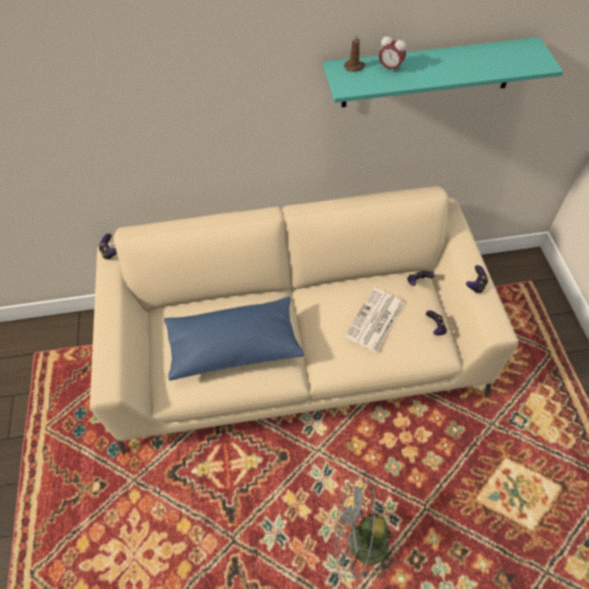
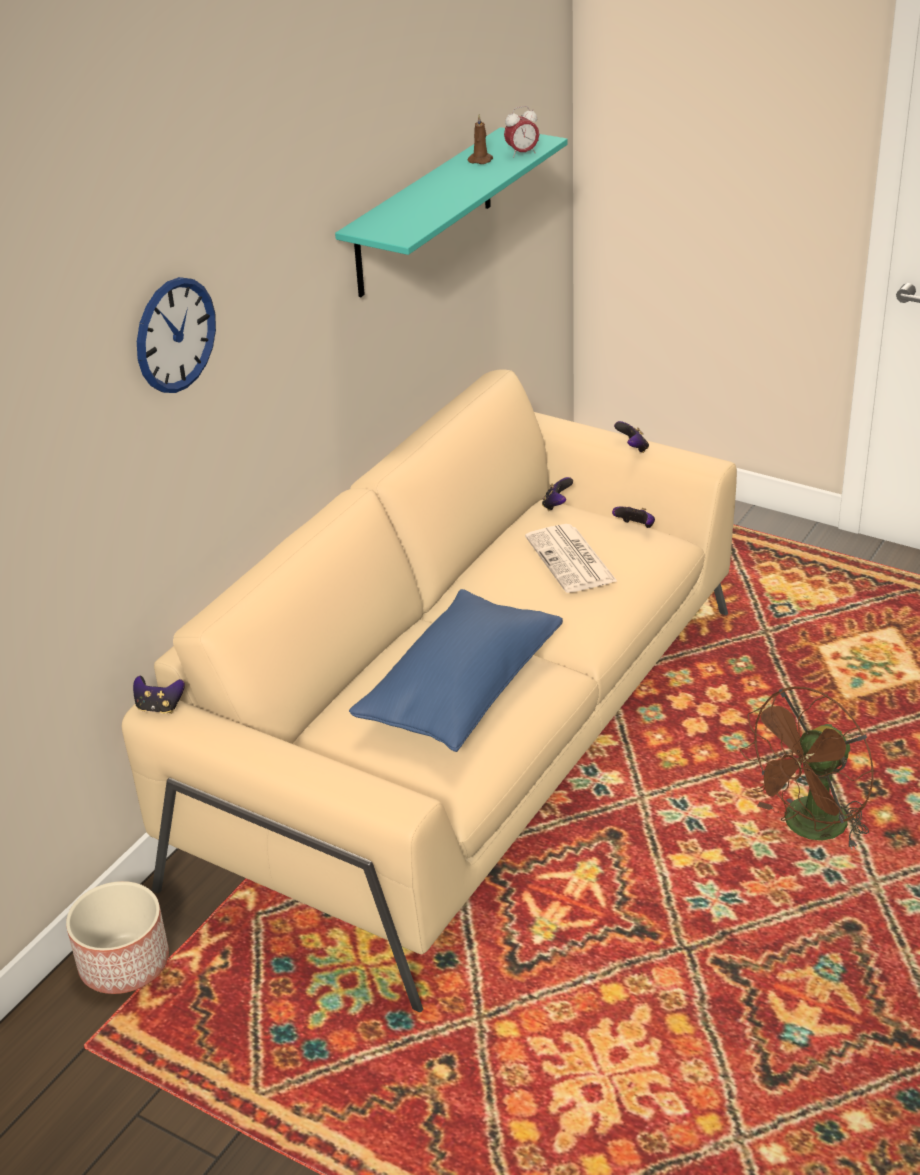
camera: 50 degrees left, 20 degrees down
(82, 332) = (124, 962): none -> planter
(151, 81) = (175, 335): none -> wall clock
(355, 67) = (377, 220): brown candle -> brown candle (481, 160)
(359, 545) = (808, 829): grey fan -> brown fan
(390, 68) = (414, 205): alarm clock -> alarm clock (522, 153)

